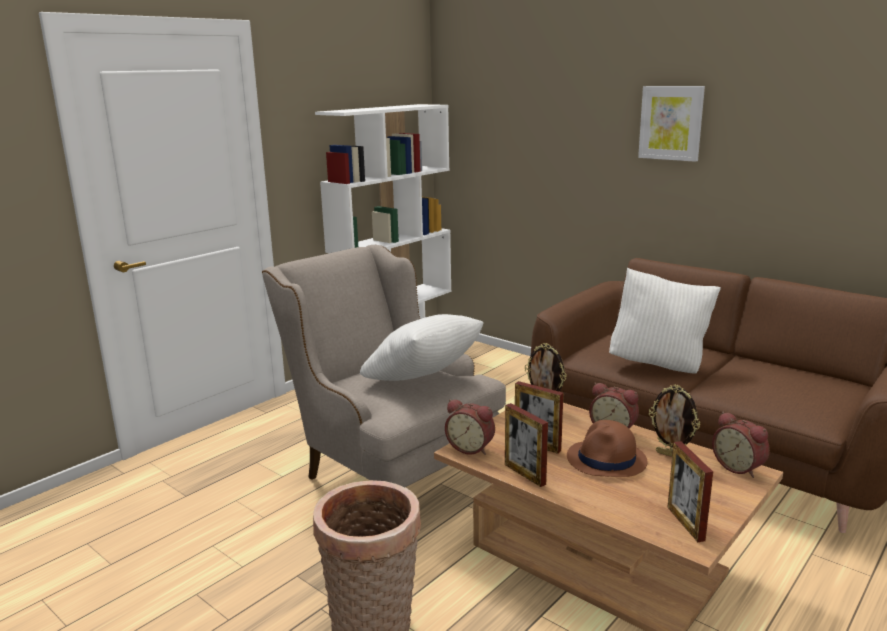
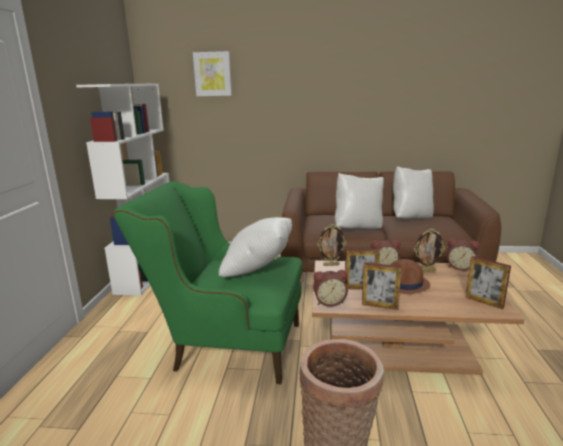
camera: 35 degrees left, 0 degrees up
(388, 471) = (226, 344): beige armchair -> green armchair
(671, 123) = (318, 89): picture -> picture (212, 74)
(779, 370) = (411, 218): none -> white pillow

